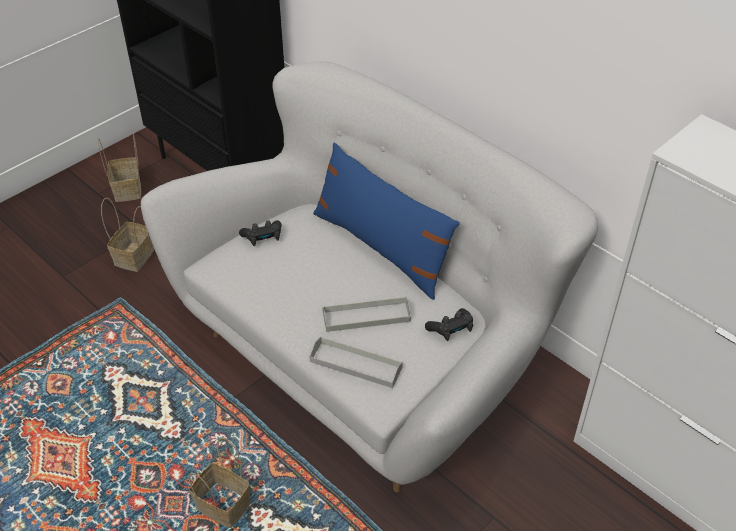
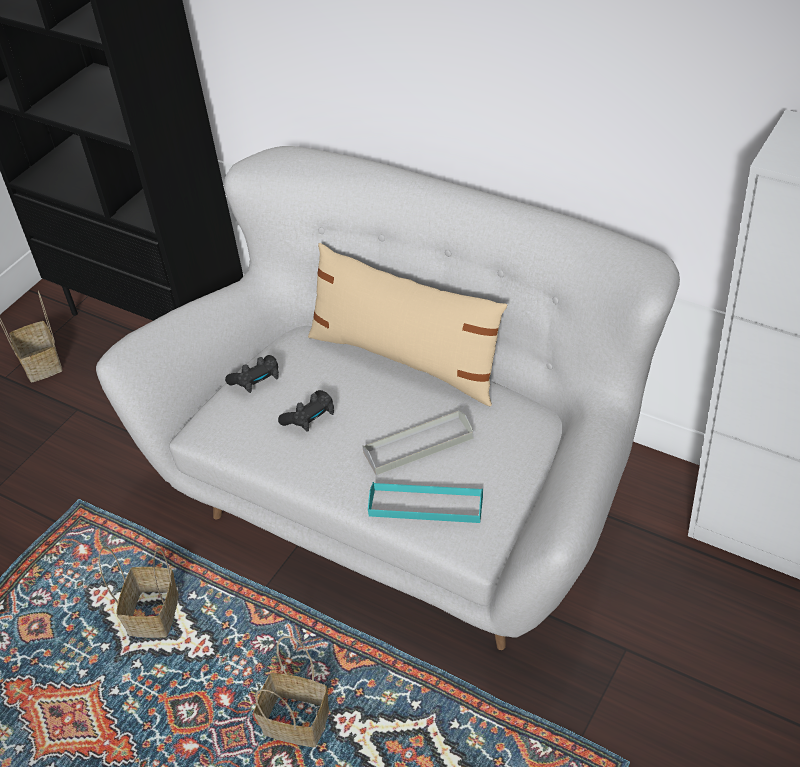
camera: 10 degrees left, 0 degrees up
(134, 256) = (78, 444): basket -> basket (153, 613)
(356, 364) = (426, 505): grey tray -> turquoise tray
(381, 248) = (406, 359): blue pillow -> beige pillow
(451, 329) = (524, 436): black game controller -> black game controller (310, 418)

